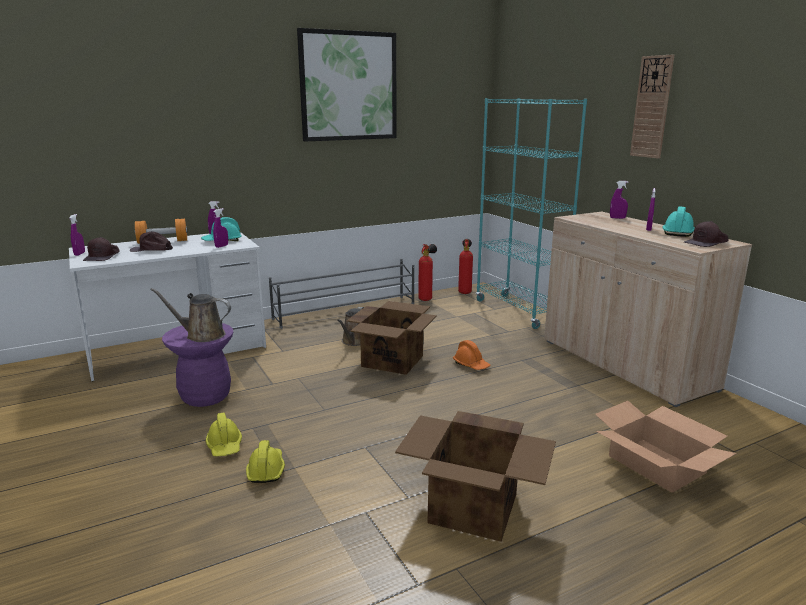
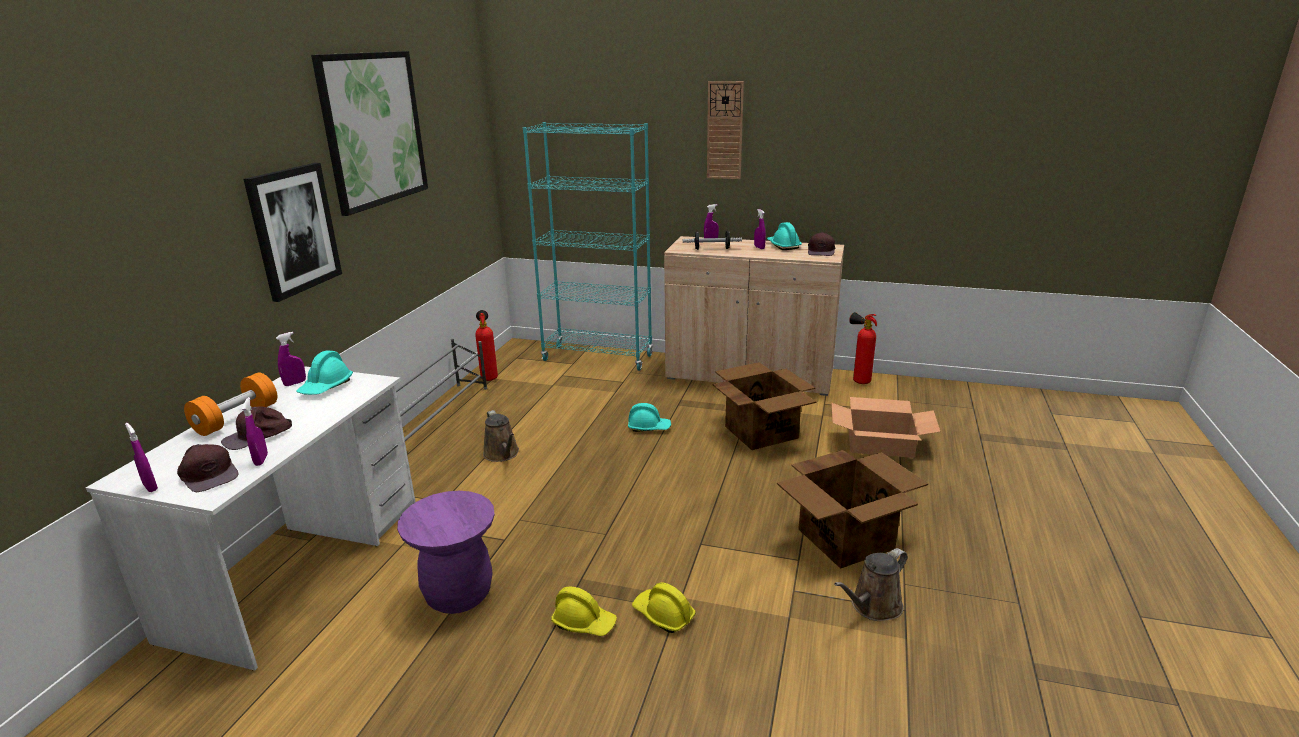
camera: 45 degrees left, 5 degrees up
(202, 335) = (457, 516): brown watering can -> brown watering can (873, 607)
(221, 246) = (349, 394): purple spray bottle -> purple spray bottle (261, 460)
(256, 142) = (294, 230): none -> picture
(393, 360) = (577, 455): cardboard box -> cardboard box (761, 431)
(465, 292) = (514, 356): fire extinguisher -> fire extinguisher (858, 381)
(471, 365) = (649, 427): orange hard hat -> turquoise hard hat
(601, 222) = (712, 249): none -> dumbbell

